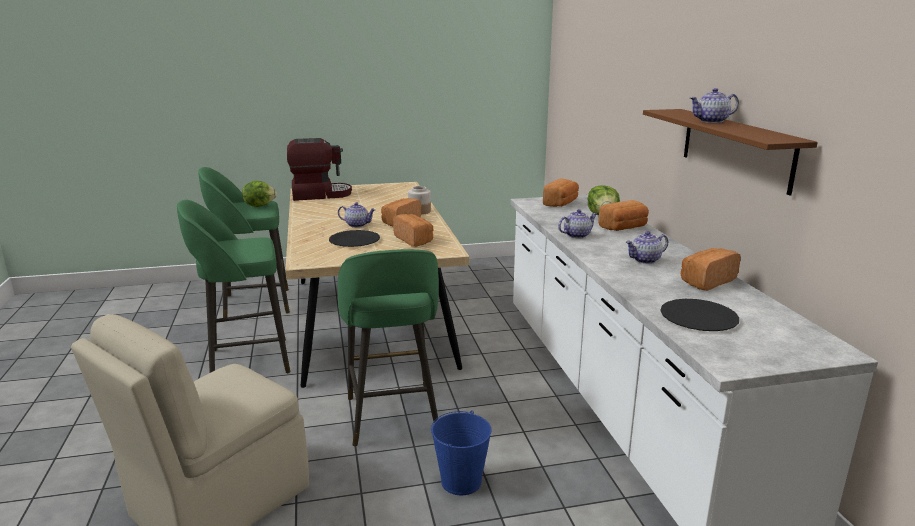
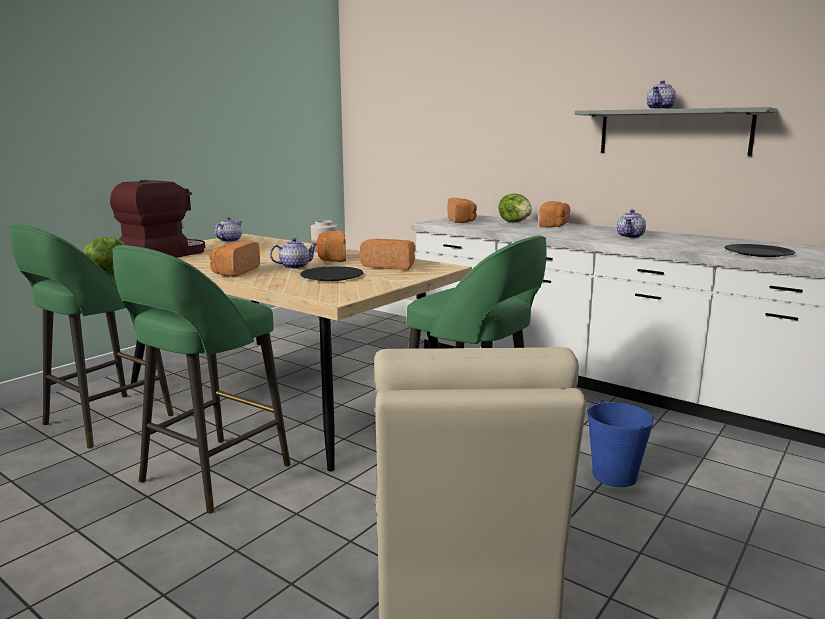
camera: 40 degrees left, 5 degrees down
(577, 235) = (542, 233): teapot -> teapot (229, 240)
(706, 281) = (697, 239): bread -> bread (234, 271)
(735, 148) = (673, 132): brown shelf -> grey shelf

